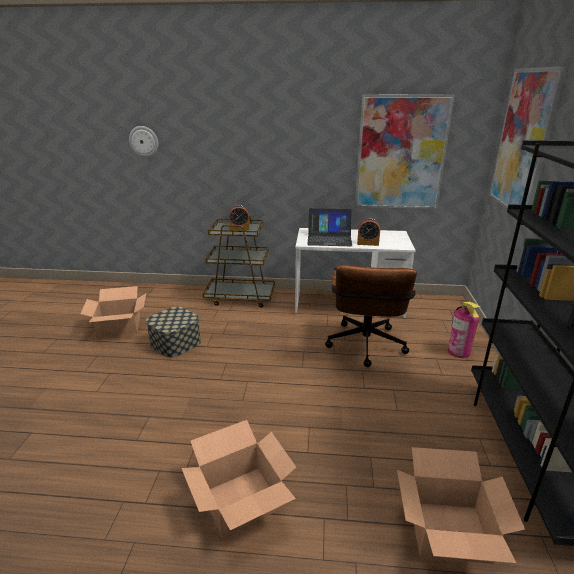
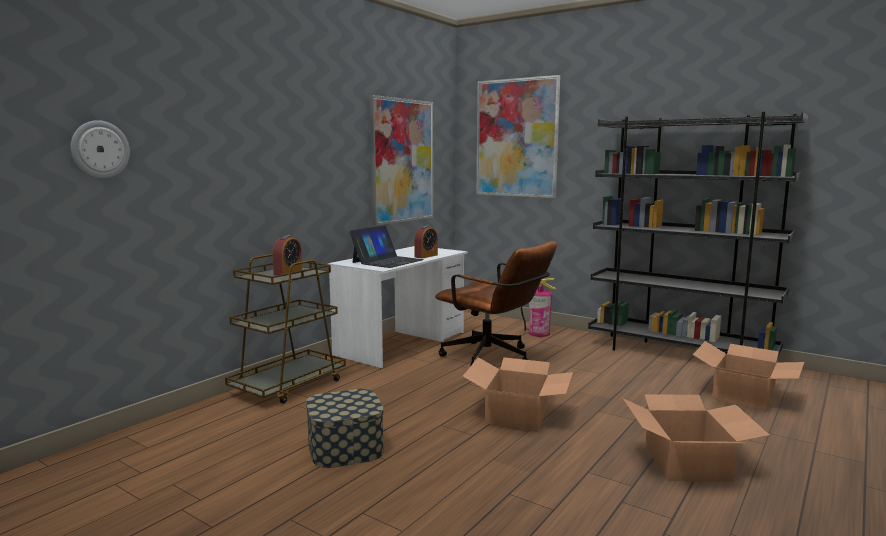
camera: 60 degrees left, 15 degrees down
(119, 326) = (218, 486): cardboard box -> cardboard box (518, 414)

